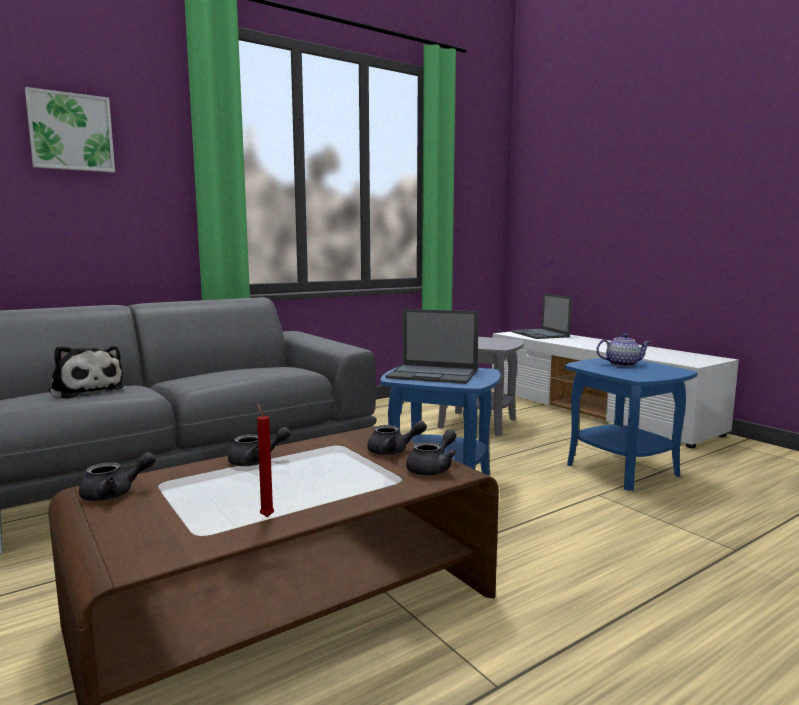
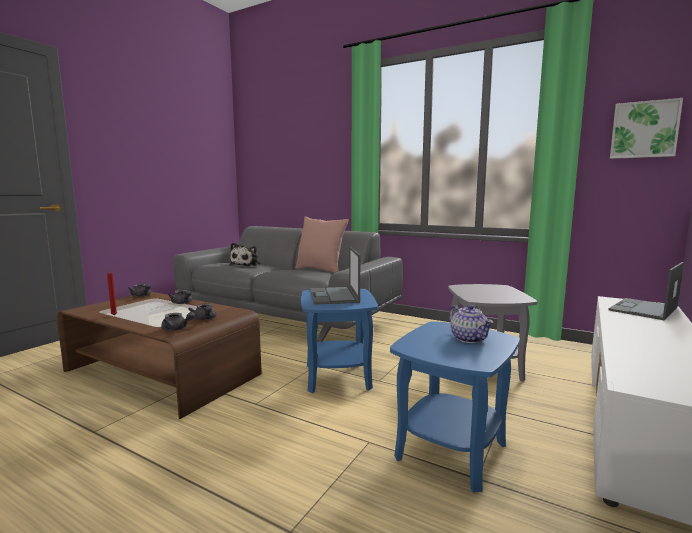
camera: 65 degrees right, 0 degrees up
(71, 132) = (307, 142): picture -> picture (644, 130)
(222, 369) = (320, 270): none -> pink pillow

